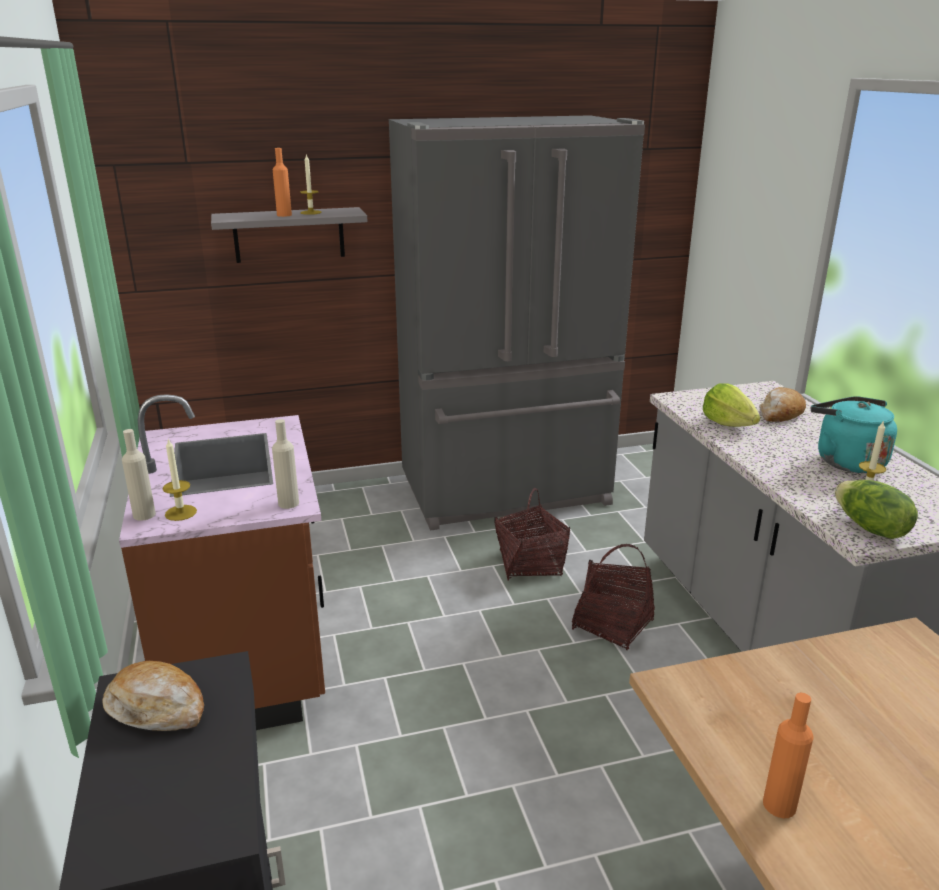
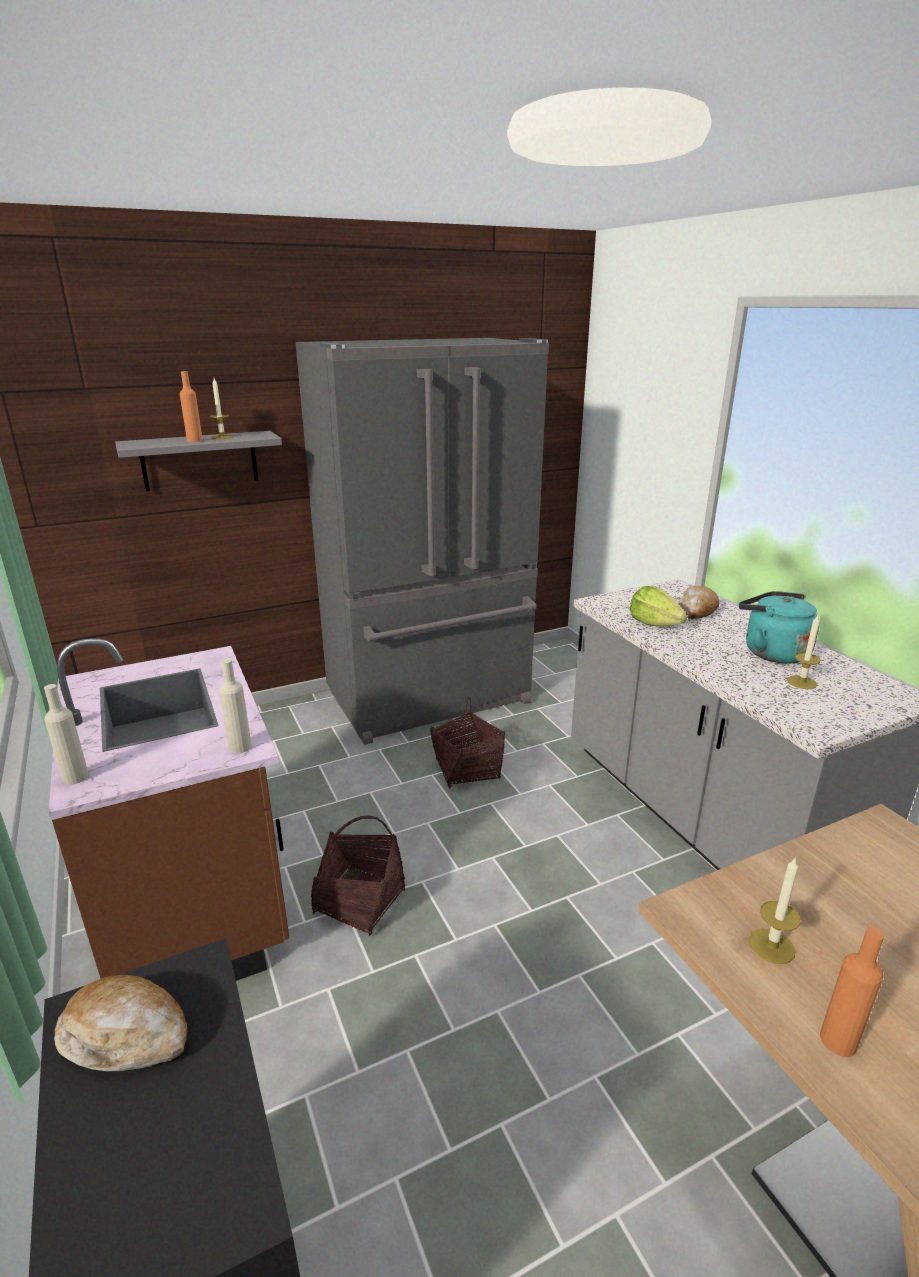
camera: 10 degrees left, 0 degrees up
(181, 513) = (118, 770): candle -> candle (772, 946)
(613, 625) = (558, 823): basket -> basket (360, 901)
(870, 528) = (819, 718): lettuce -> none

